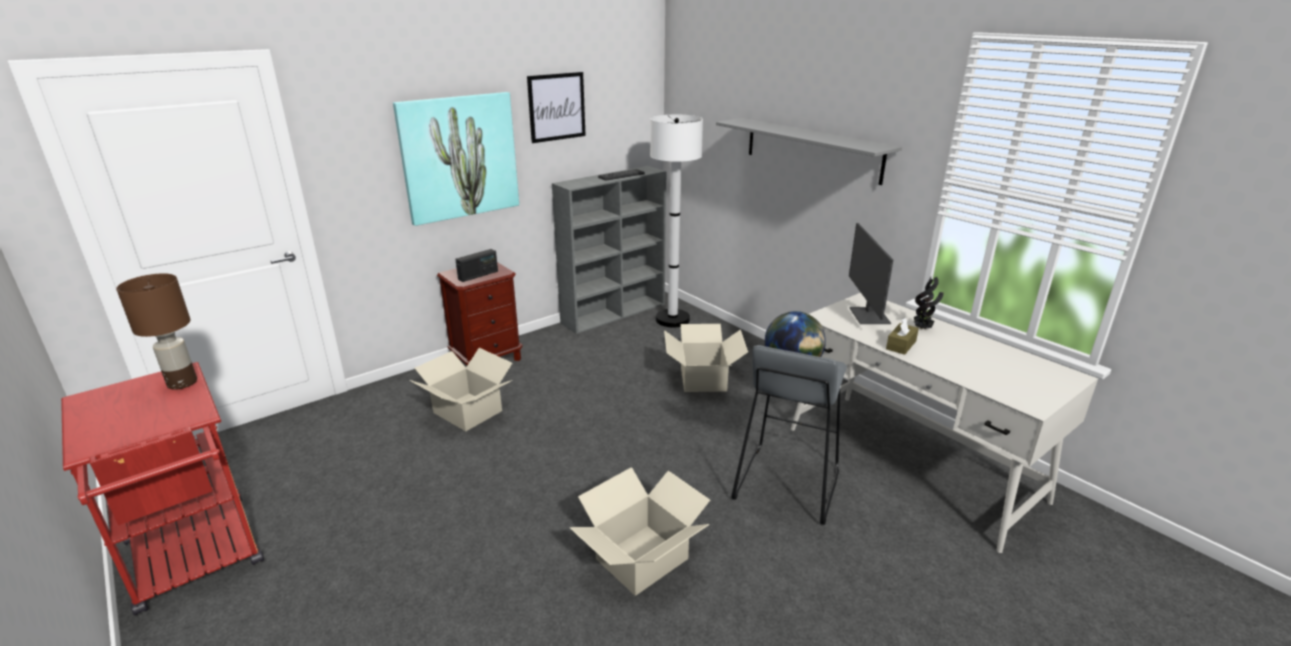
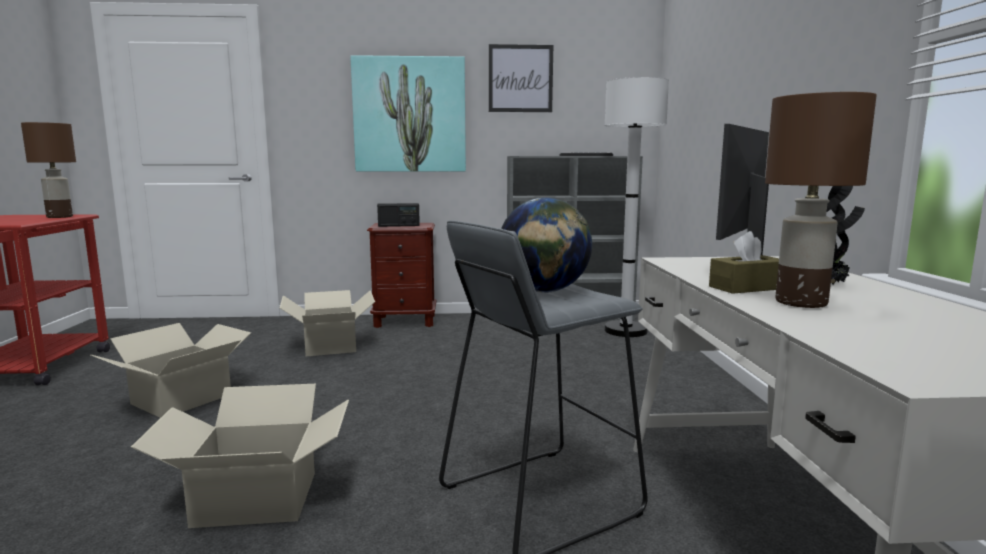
camera: 35 degrees right, 15 degrees down
(702, 379) = (586, 378): cardboard box -> cardboard box (181, 399)
(812, 149) = (767, 77): grey shelf -> none
(938, 355) = (800, 302): none -> brown table lamp

